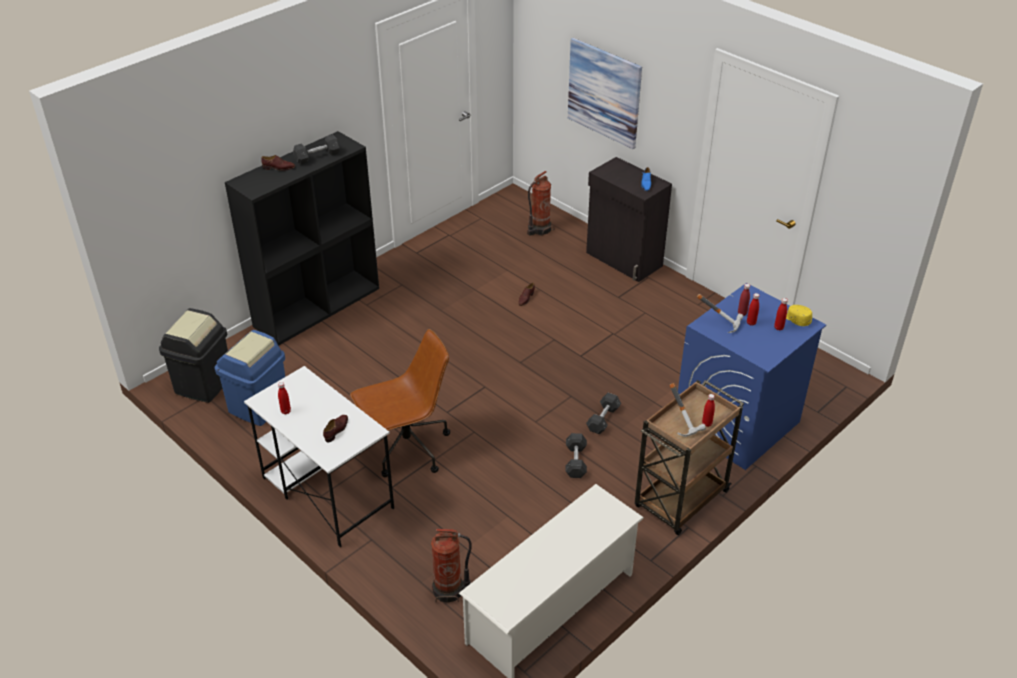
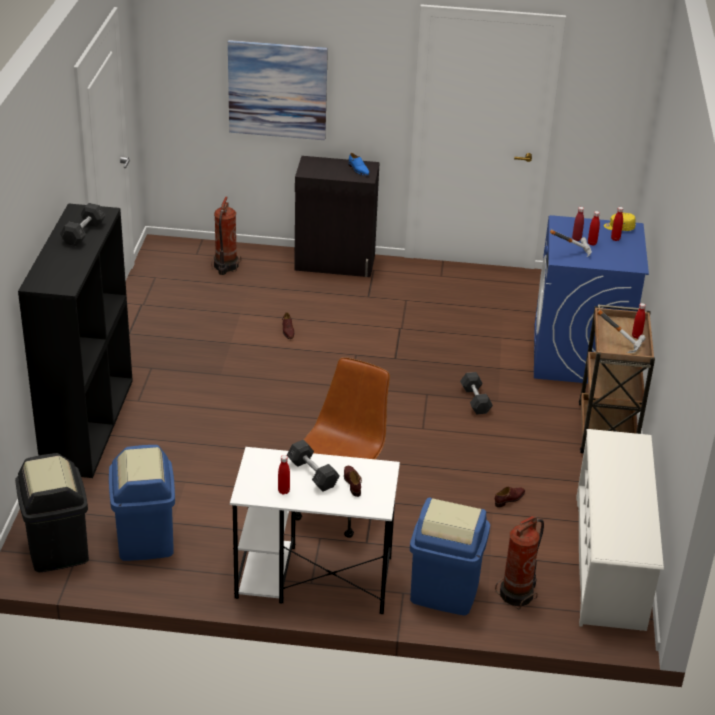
camera: 40 degrees left, 5 degrees down
(278, 168) = (58, 257): brown shoe -> brown shoe (509, 499)
(401, 556) = (445, 591): none -> blue trash can
(575, 461) = (494, 443): grey dumbbell -> grey dumbbell (312, 474)

